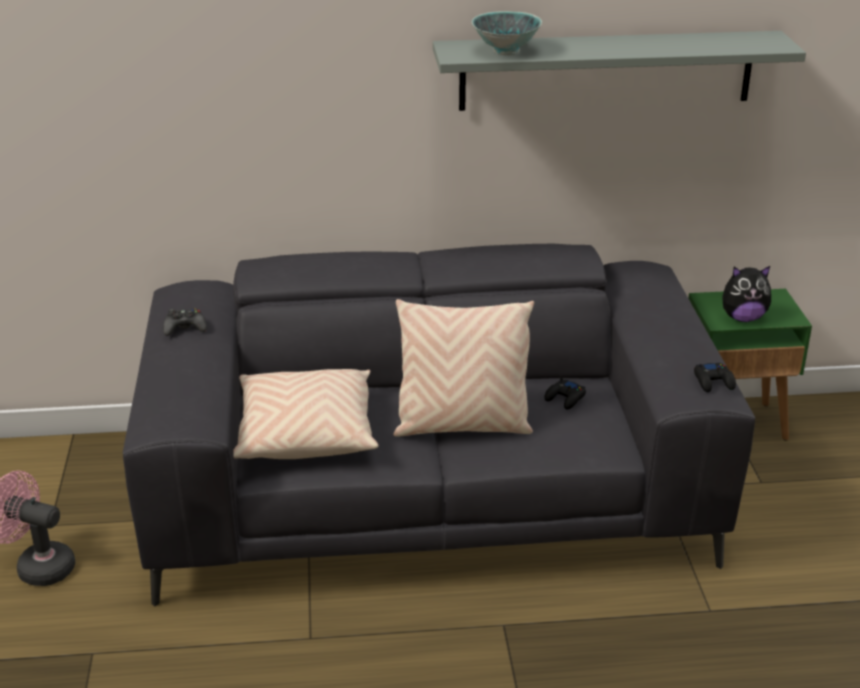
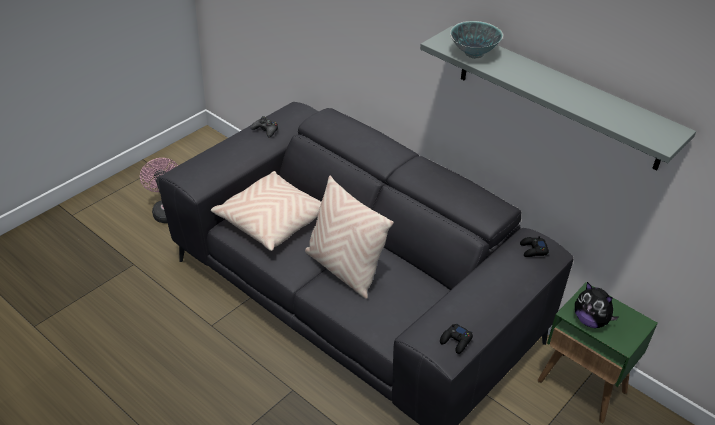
camera: 45 degrees right, 10 degrees up
(565, 398) = (415, 293): black game controller -> black game controller (533, 250)

